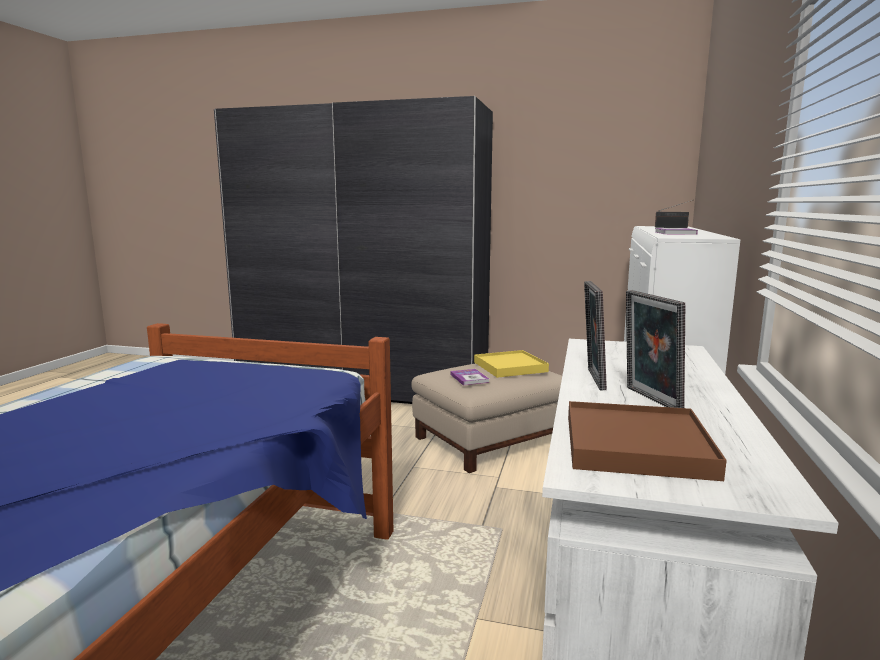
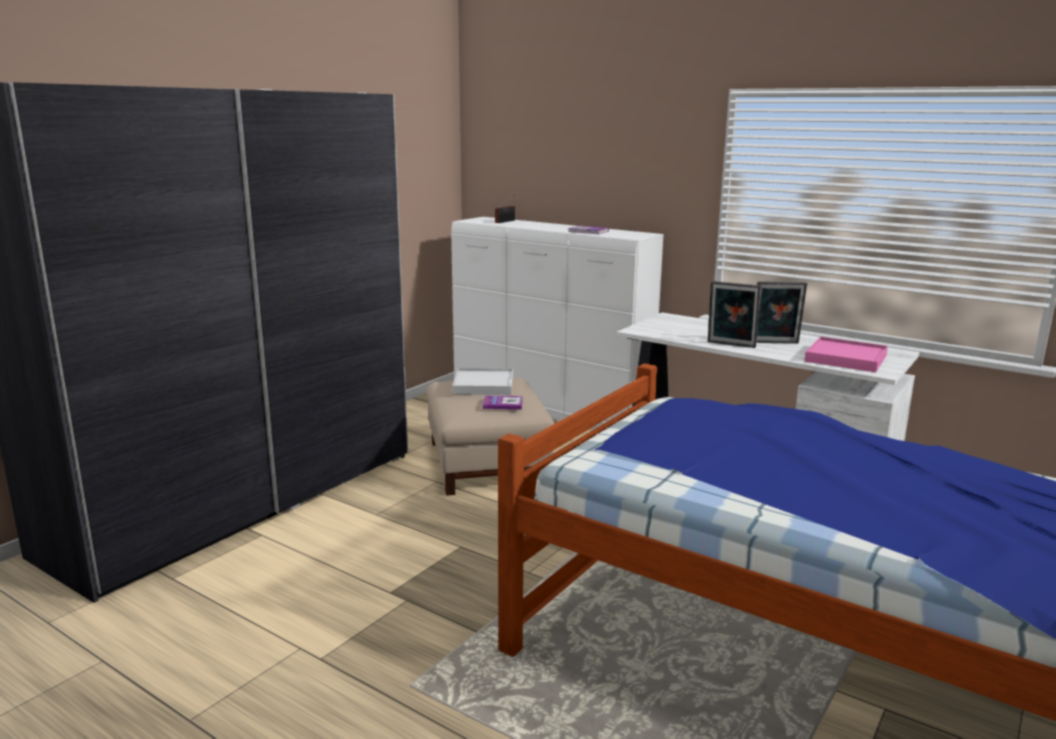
camera: 70 degrees left, 5 degrees up
(510, 367) = (483, 385): yellow tray -> white tray
(636, 445) = (845, 358): brown tray -> pink tray

